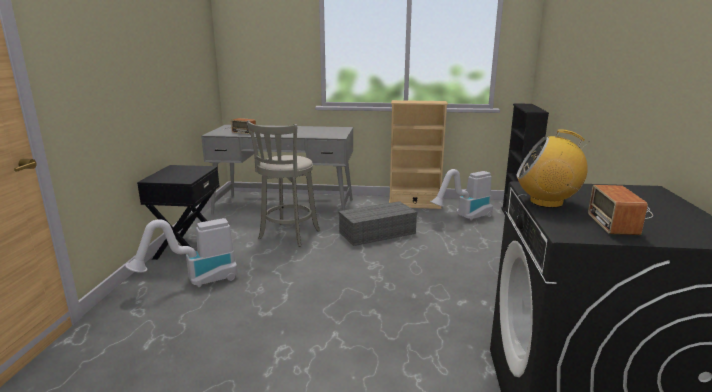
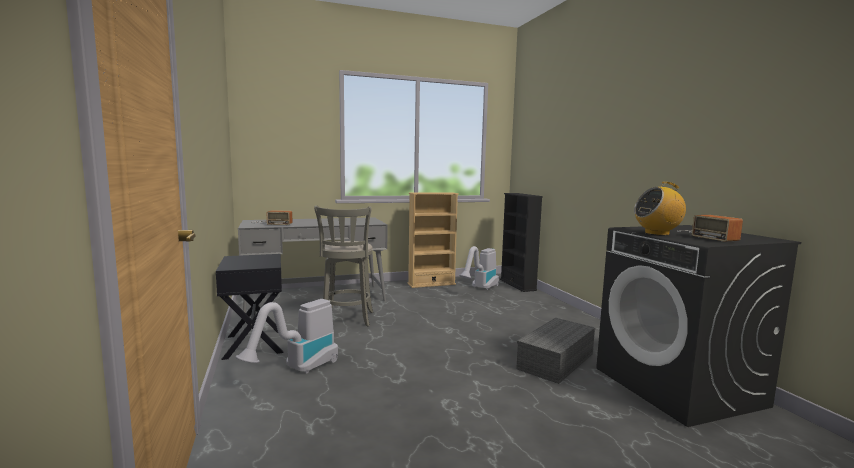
camera: 25 degrees left, 10 degrees down
(376, 233) = (425, 307): grey storage box -> grey storage box (556, 362)

